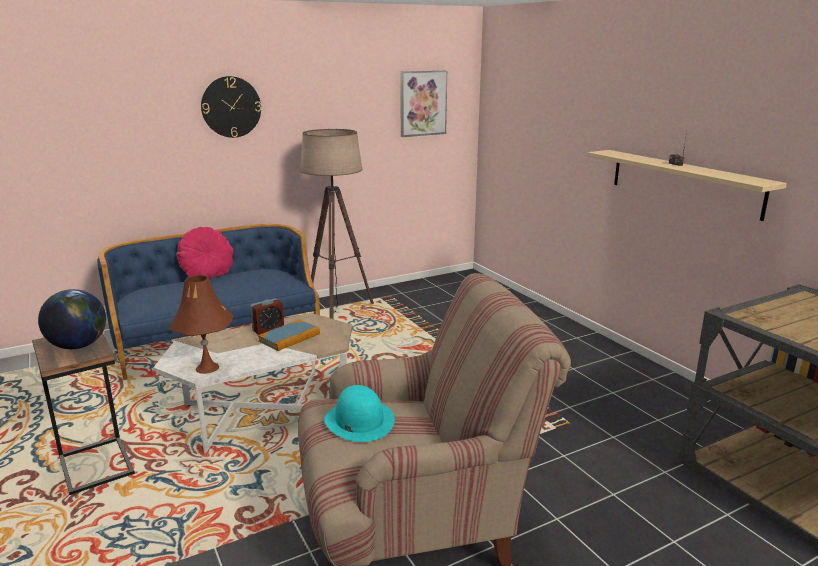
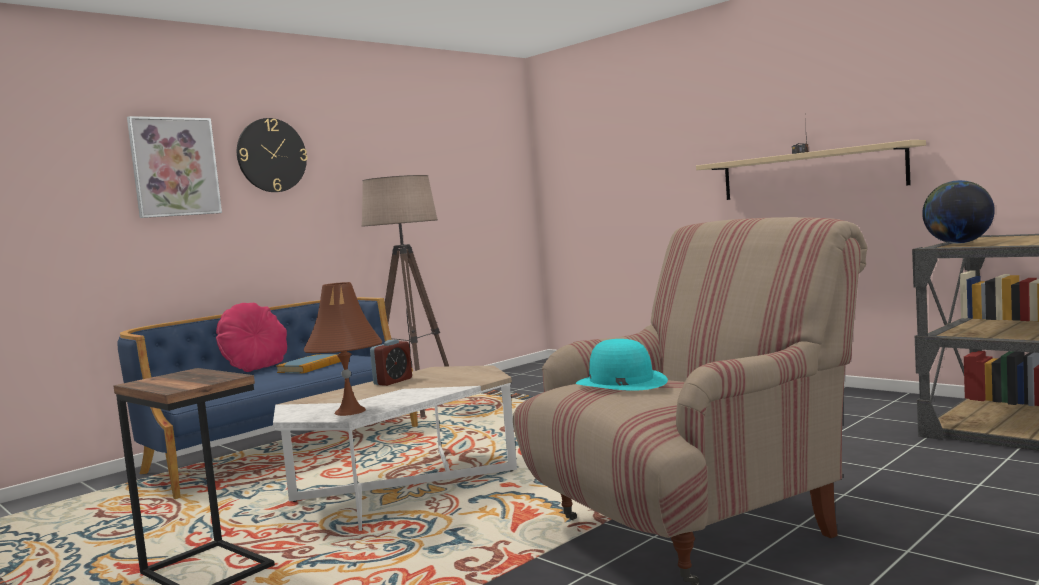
camera: 15 degrees left, 15 degrees down
(78, 346) = (192, 378): globe -> globe (958, 243)
(289, 337) = (428, 381): book -> book (310, 367)
(422, 103) = (478, 159): picture -> picture (174, 167)

